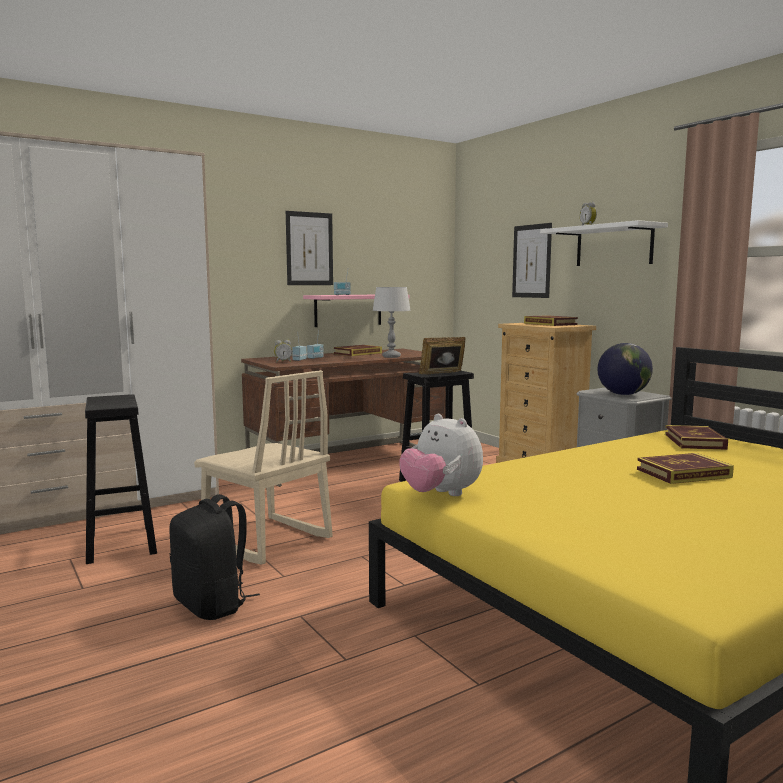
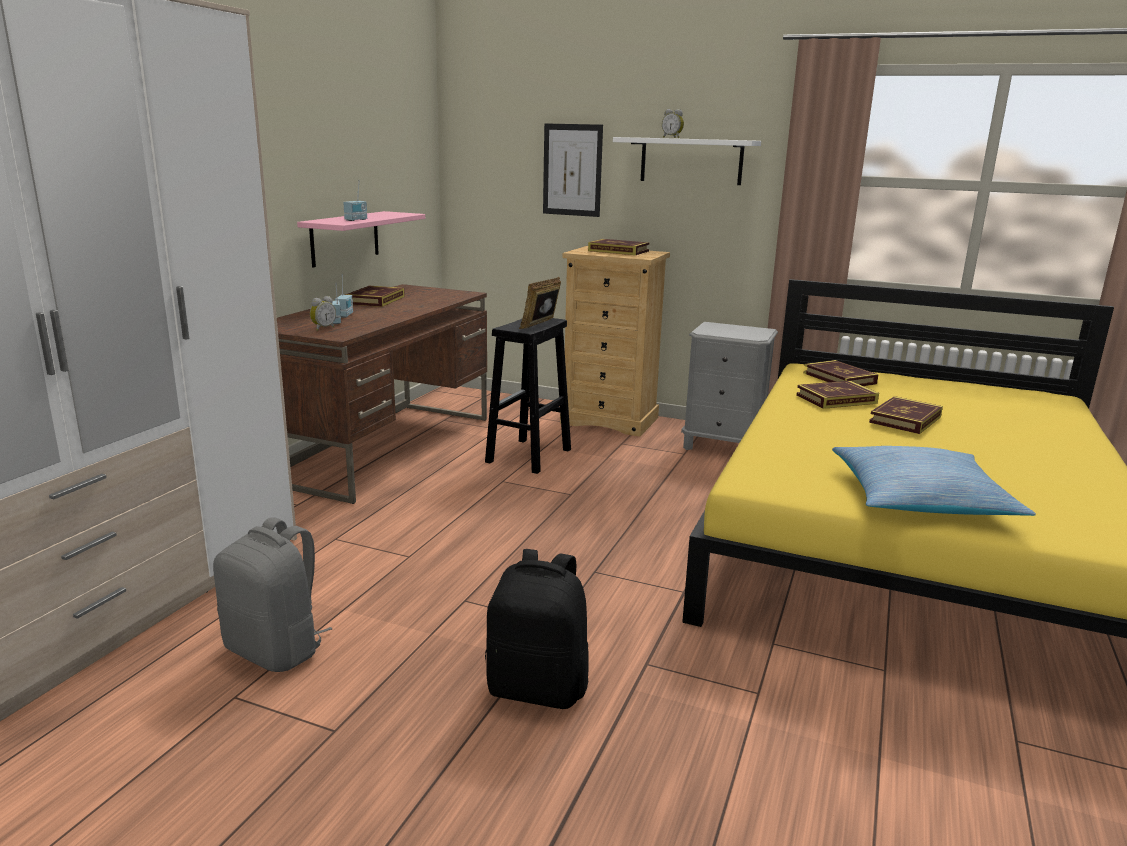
camera: 35 degrees left, 10 degrees up
(121, 544) = (277, 650): black stool -> grey backpack
(266, 541) = (461, 584): beige chair -> none
(309, 249) = (299, 151): picture -> none
(391, 357) = (436, 303): grey table lamp -> none
(441, 494) = (791, 492): plush toy -> none
(547, 520) = (920, 499): none -> pillow
(623, 394) = (739, 332): globe -> none
(649, 453) = (836, 399): none -> book

